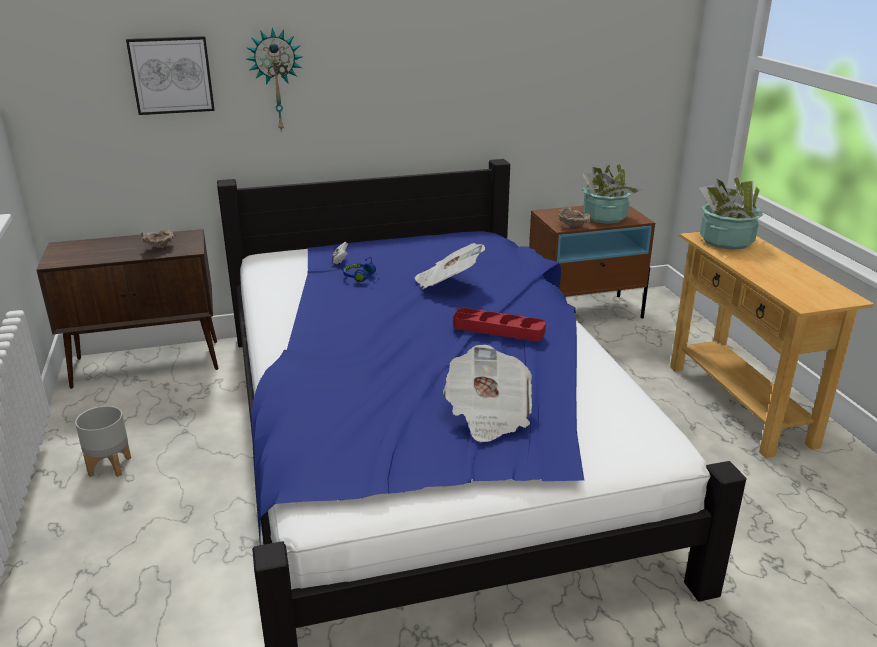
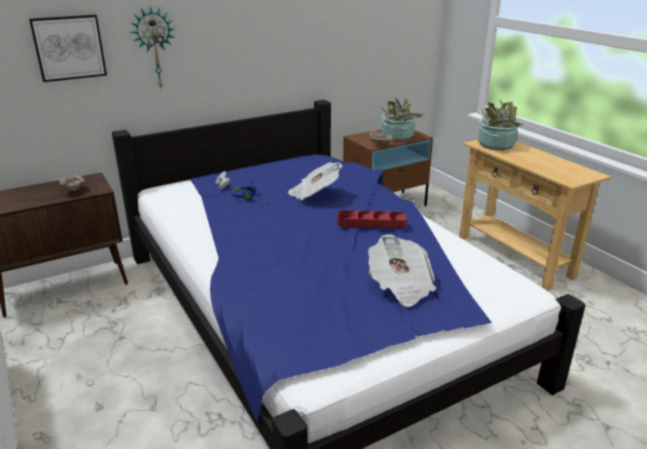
camera: 15 degrees left, 0 degrees up
(109, 466) = (67, 376): grey planter -> none

